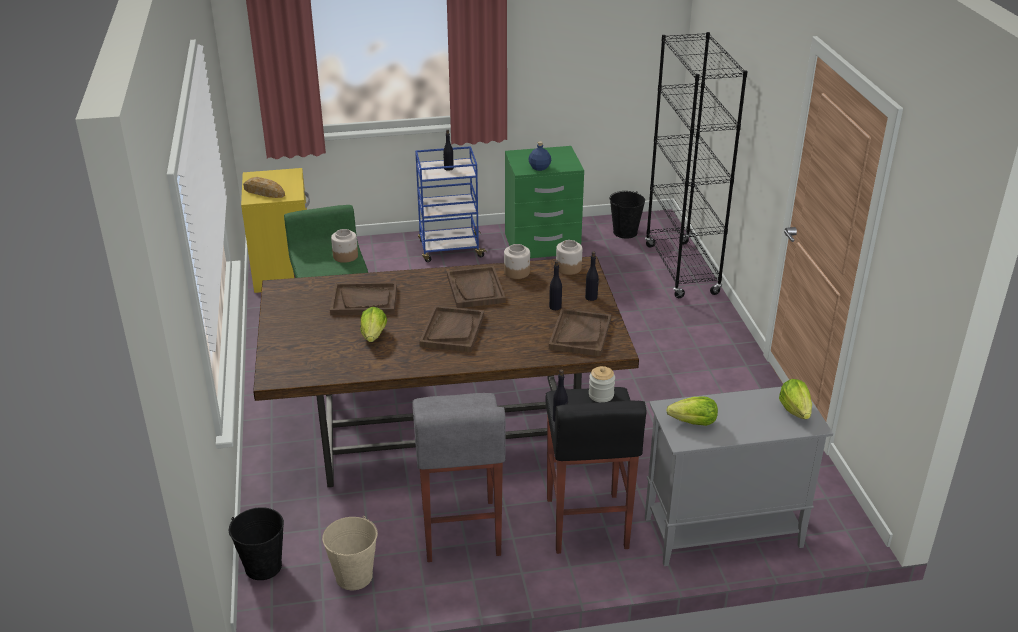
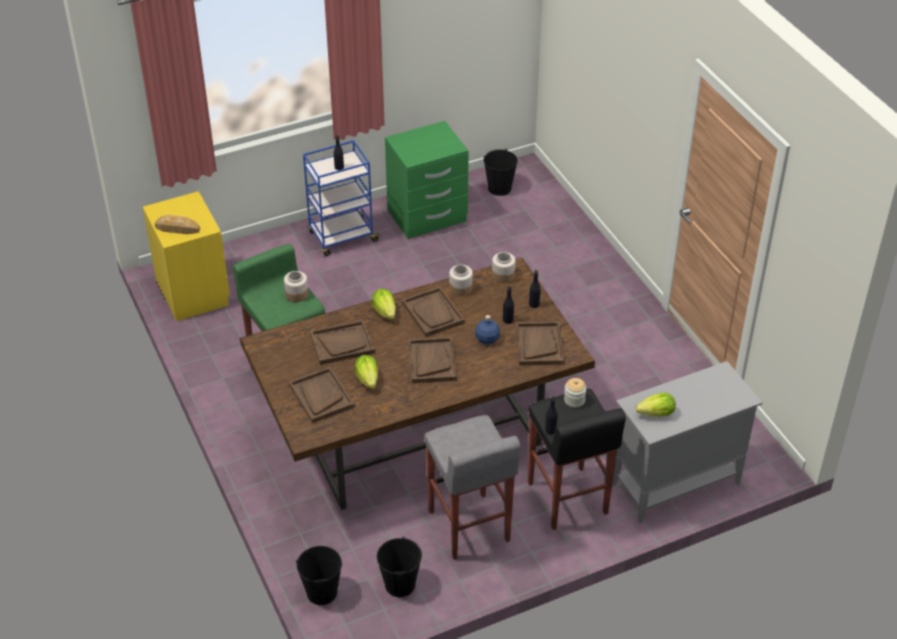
camera: 15 degrees left, 10 degrees up
(314, 343) = (321, 396): none -> brown tray
(353, 576) = (399, 584): beige bucket -> black bucket
(539, 167) = (426, 154): blue bottle -> blue bottle (487, 339)
(681, 270) = (564, 224): black bookcase -> none
(795, 410) = (729, 387): lettuce -> lettuce (385, 312)

